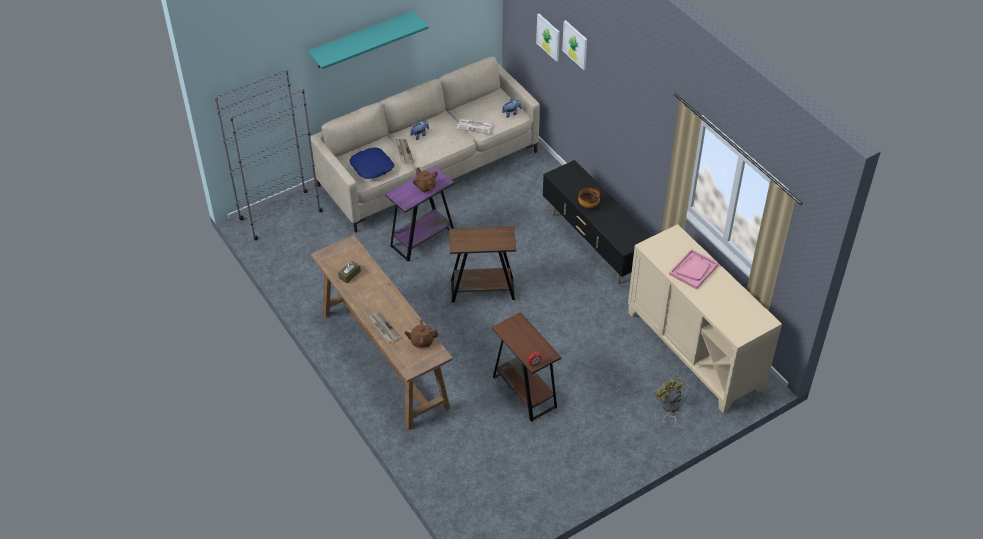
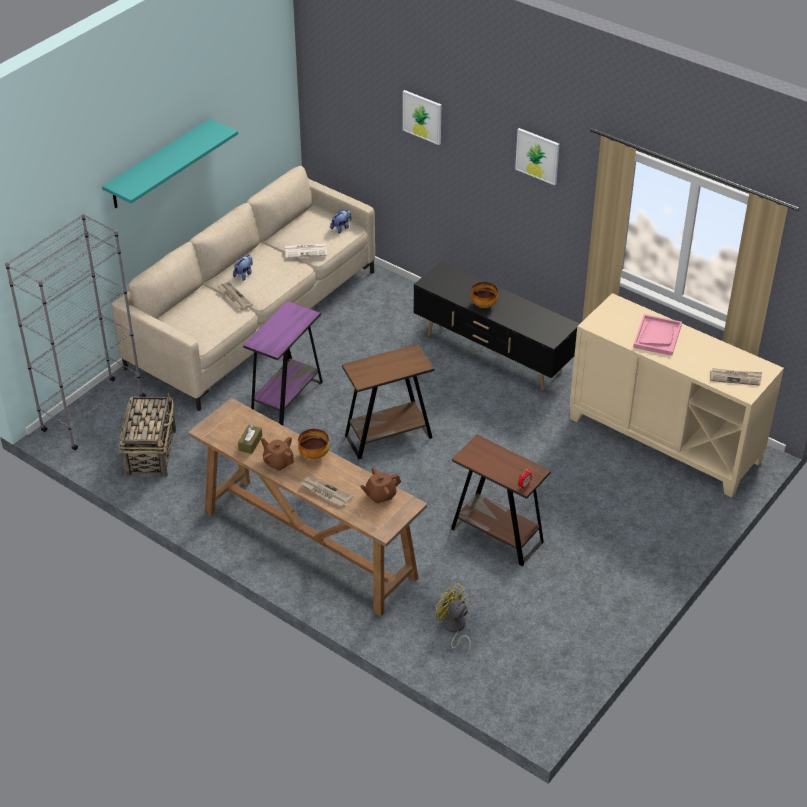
camera: 20 degrees left, 5 degrees down
(307, 256) = (151, 452): none -> basket
(372, 167) = (203, 322): blue pillow -> none
(390, 296) = (314, 455): none -> bowl
(425, 186) = (288, 325): brown teapot -> brown teapot (278, 462)
(548, 37) = (378, 119): picture -> picture (537, 156)
(669, 409) = (670, 509): yellow fan -> yellow fan (454, 628)
(737, 322) = (735, 378): none -> newspaper

